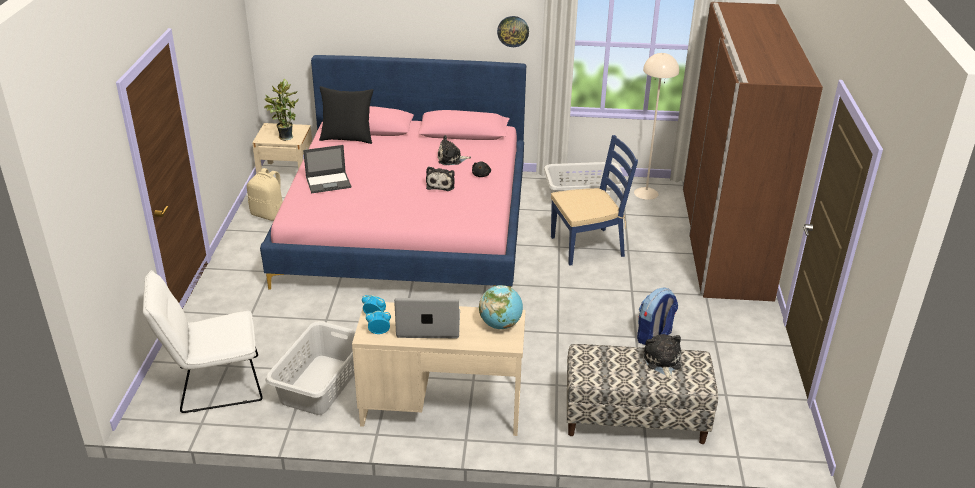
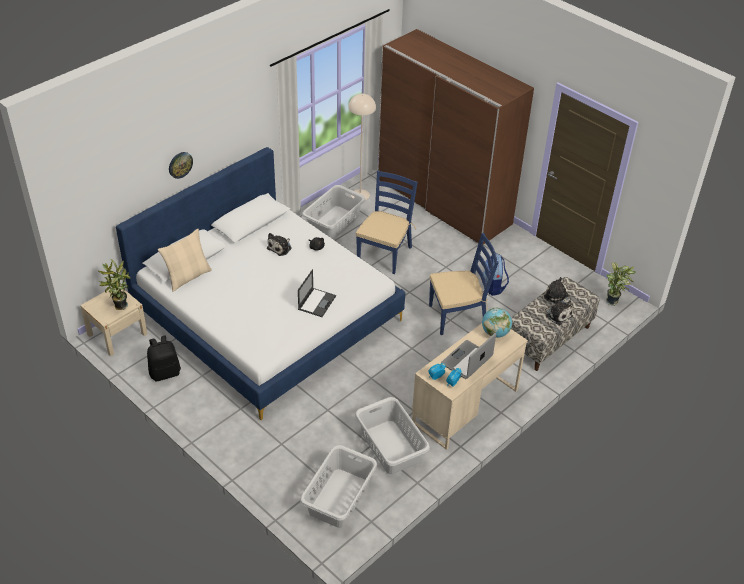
camera: 50 degrees left, 10 degrees up
(213, 385) = (338, 498): white chair -> grey laundry basket
(269, 214) = (165, 372): beige backpack -> black backpack
(329, 182) = (242, 317): laptop -> laptop (317, 302)
(347, 138) = (188, 277): black pillow -> beige pillow
(407, 226) = (267, 315): pink bed -> white bed
(441, 184) = (306, 270): plush toy -> plush toy (558, 315)
(513, 31) = (253, 127): wall clock -> wall clock (180, 164)
(571, 335) = (458, 316): none -> blue chair
(782, 443) = (613, 301): none -> potted plant

